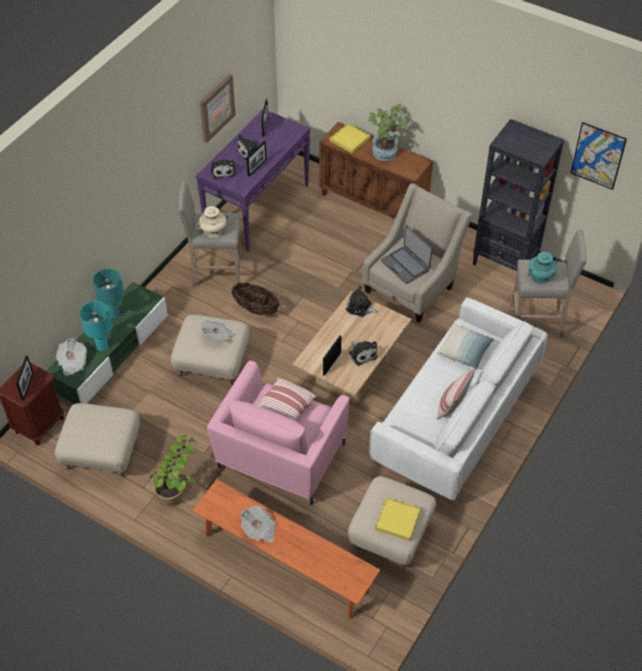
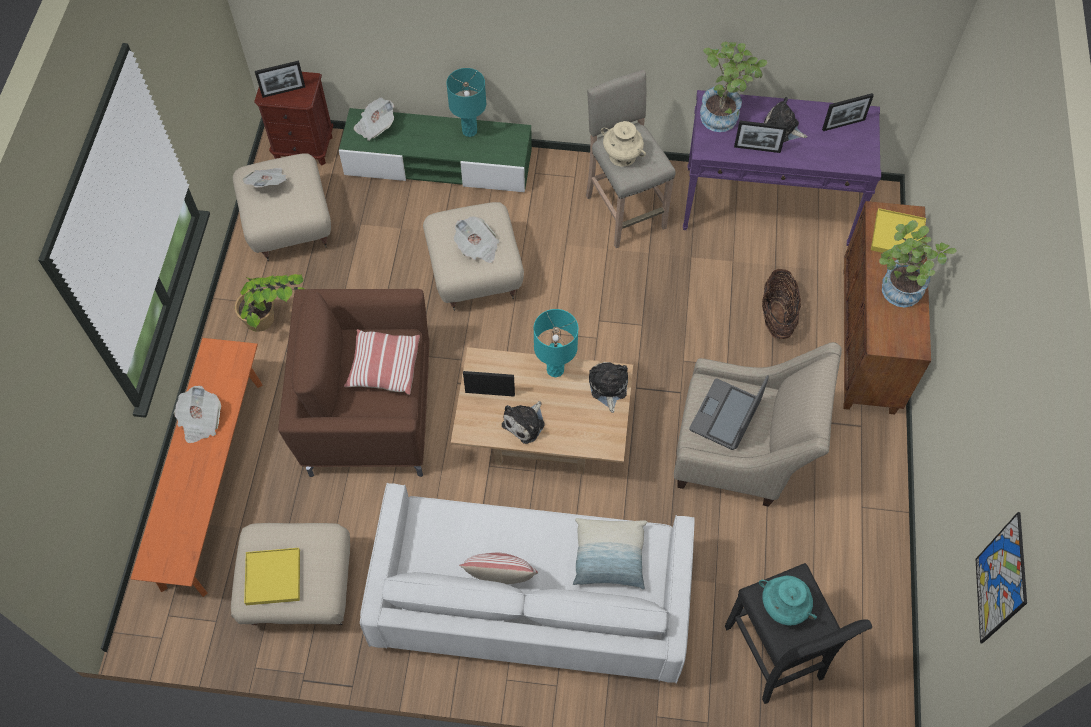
camera: 65 degrees right, 10 degrees up
(87, 432) = (268, 184): none -> newspaper
(102, 346) = (414, 143): turquoise table lamp -> turquoise table lamp (555, 369)
(216, 108) = (781, 37): picture -> none
(223, 171) = (723, 115): plush toy -> potted plant
(256, 309) = (589, 281): basket -> basket (777, 317)
(280, 456) = (367, 409): pink armchair -> brown armchair
(505, 262) = (867, 564): black bookcase -> none
(538, 321) = (774, 654): beige stool -> black stool

